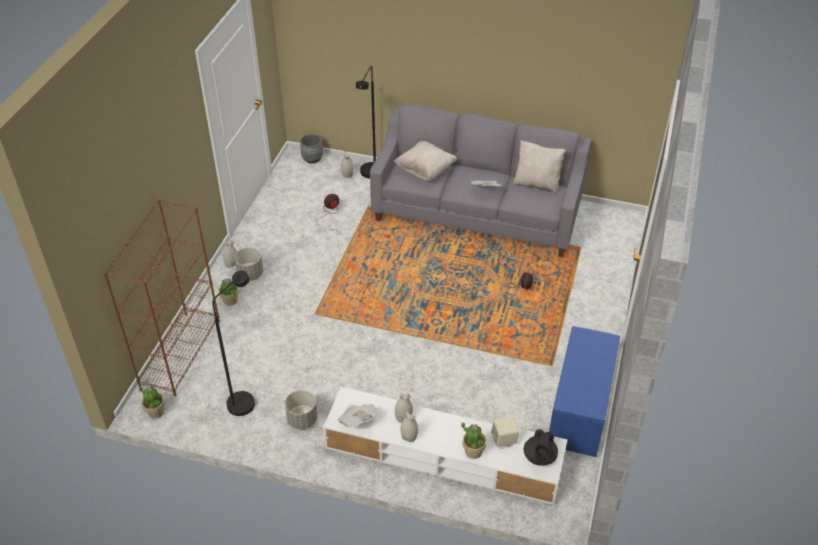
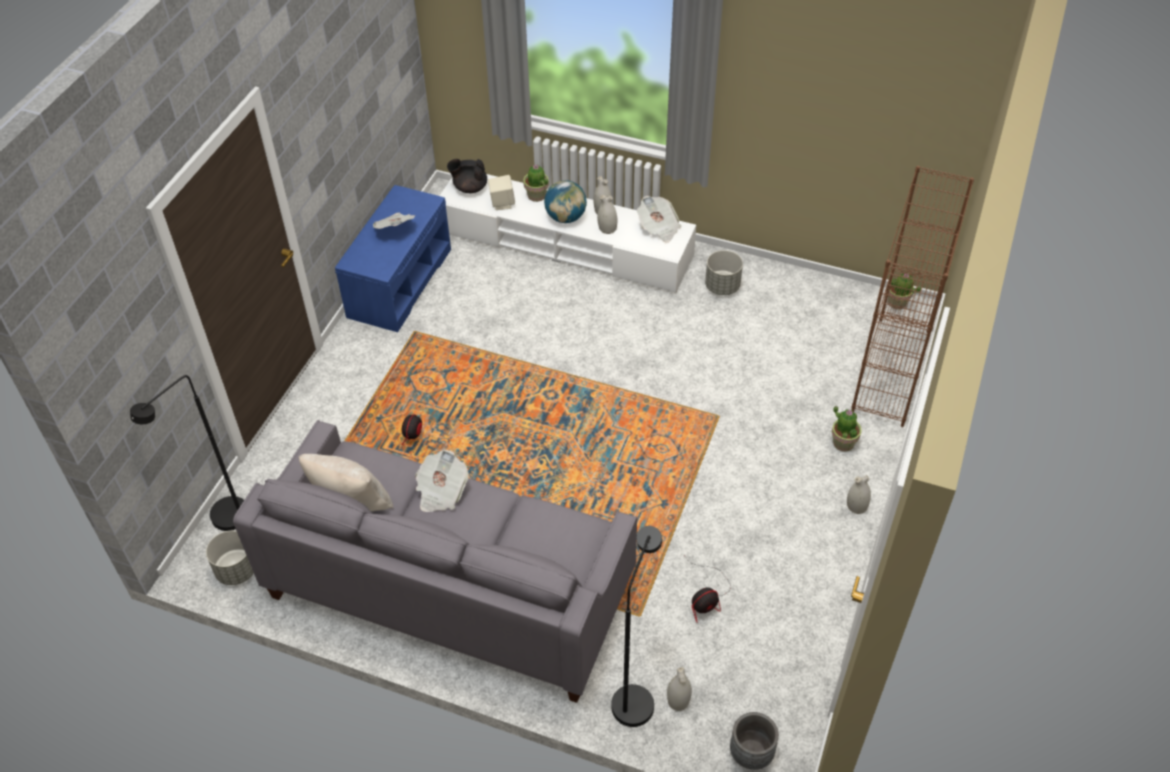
camera: 175 degrees left, 5 degrees up
(245, 399) = (793, 312): black floor lamp -> black floor lamp (223, 523)
(250, 274) = (822, 486): grey planter -> grey planter (236, 570)
(425, 170) = (537, 544): beige pillow -> none
(442, 427) = (566, 217): none -> globe
(539, 457) = (469, 187): black teapot -> black teapot turned 105 degrees counterclockwise
(585, 371) = (395, 229): none -> newspaper

